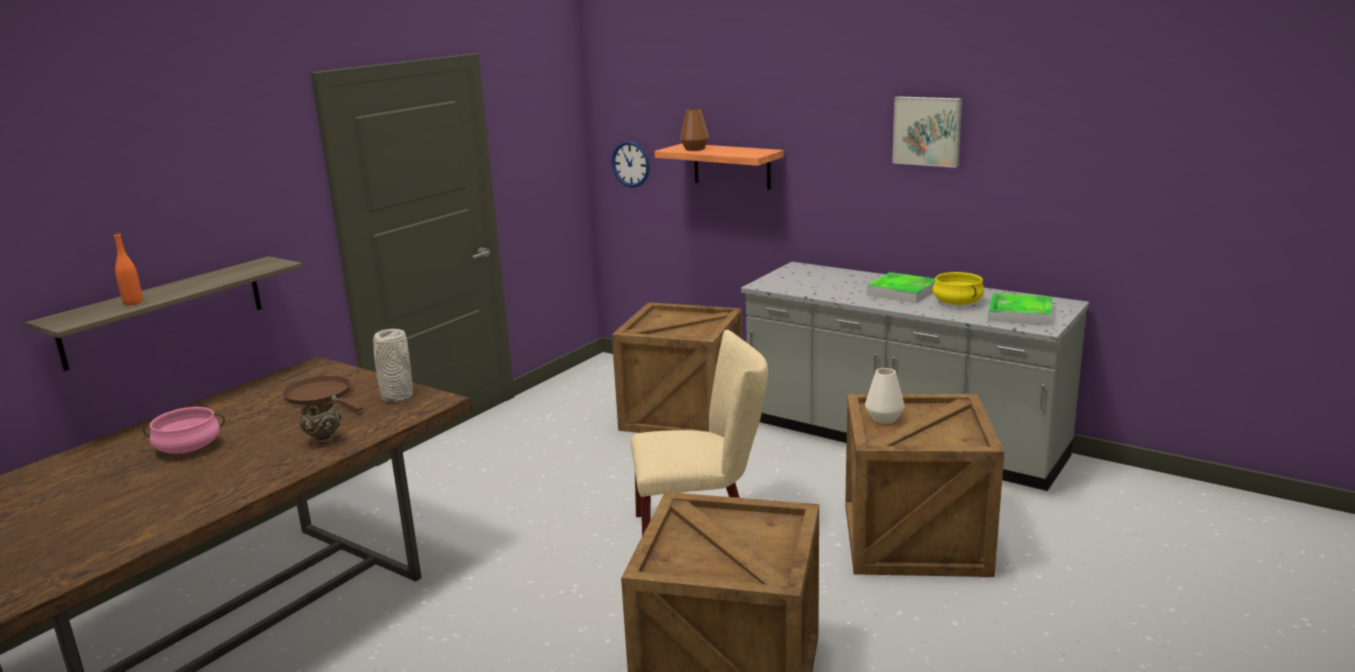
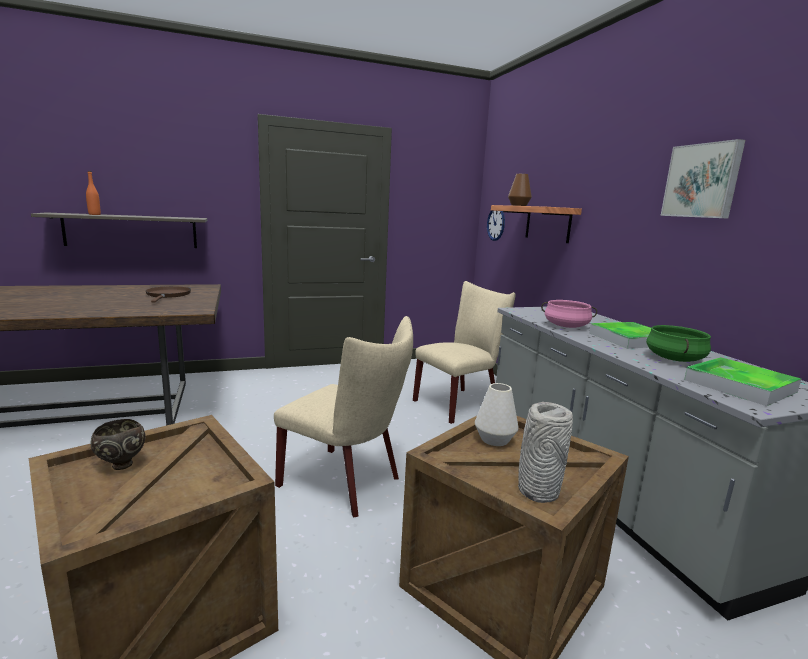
camera: 35 degrees right, 5 degrees down
(189, 447) = (66, 296): pink cooking pot -> pink cooking pot (566, 326)
(323, 440) = (105, 309): brown bowl -> brown bowl (121, 465)
(396, 397) = (189, 304): grey vase -> grey vase (537, 491)
(684, 414) = (460, 403): crate -> beige chair
(956, 302) = (674, 359): yellow cooking pot -> green cooking pot

